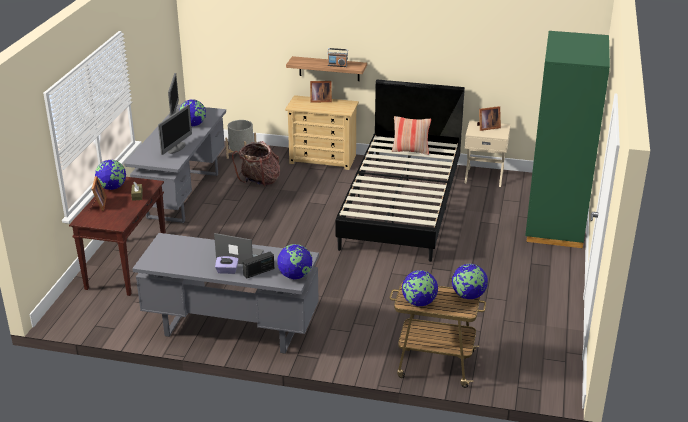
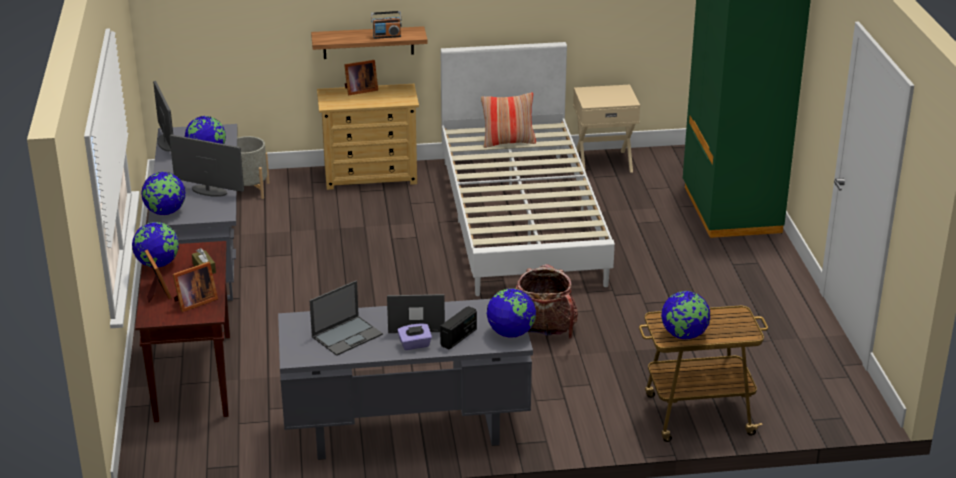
camera: 20 degrees left, 0 degrees up
(177, 148) = (209, 191): monitor -> monitor turned 75 degrees counterclockwise
(189, 255) = (347, 335): none -> laptop
(259, 182) = (302, 223): backpack -> backpack (544, 331)
(402, 205) = (521, 220): black bed -> white bed
(468, 296) = (738, 314): globe -> globe (165, 212)
(487, 127) = (603, 93): picture frame -> picture frame (194, 302)

